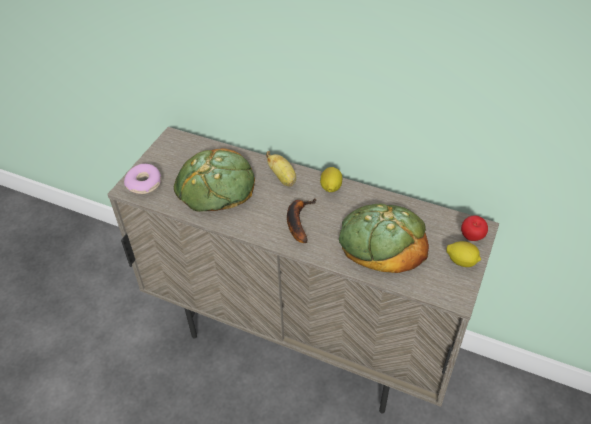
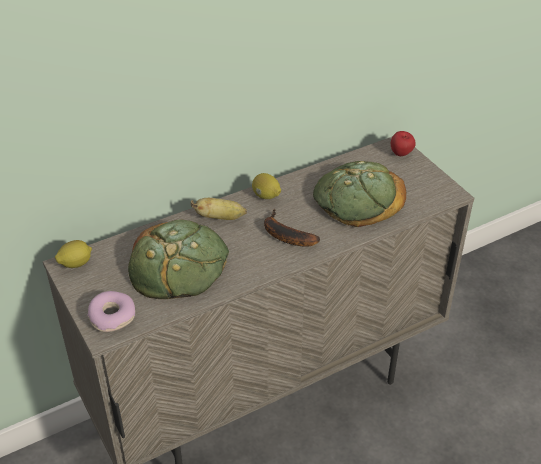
camera: 55 degrees left, 5 degrees down
(461, 261) = (419, 172): lemon -> lemon (75, 264)

